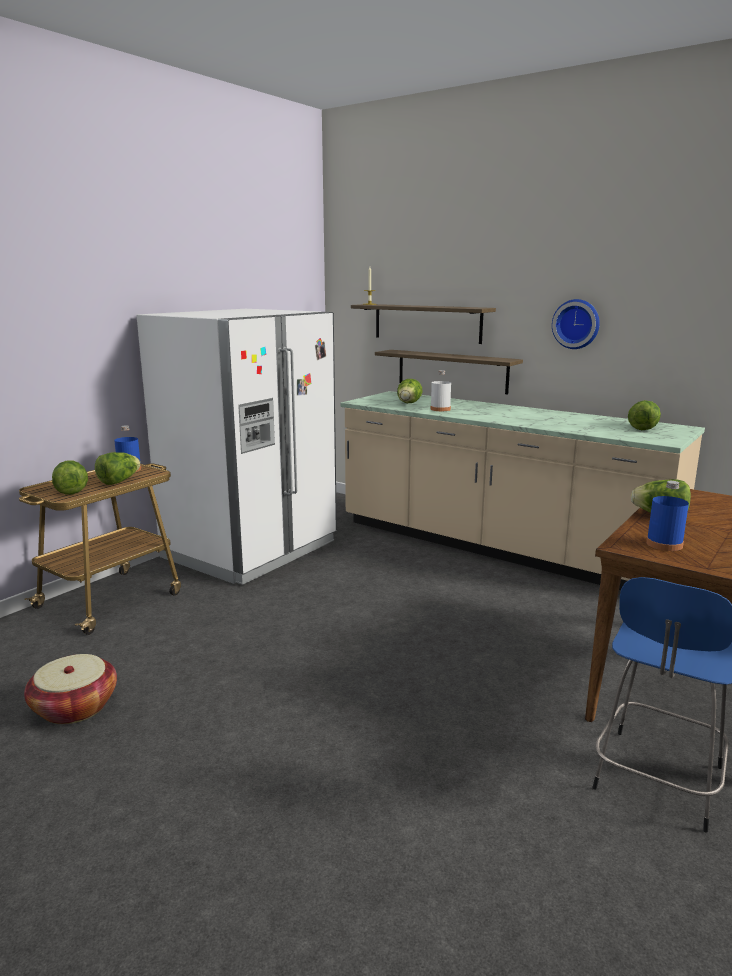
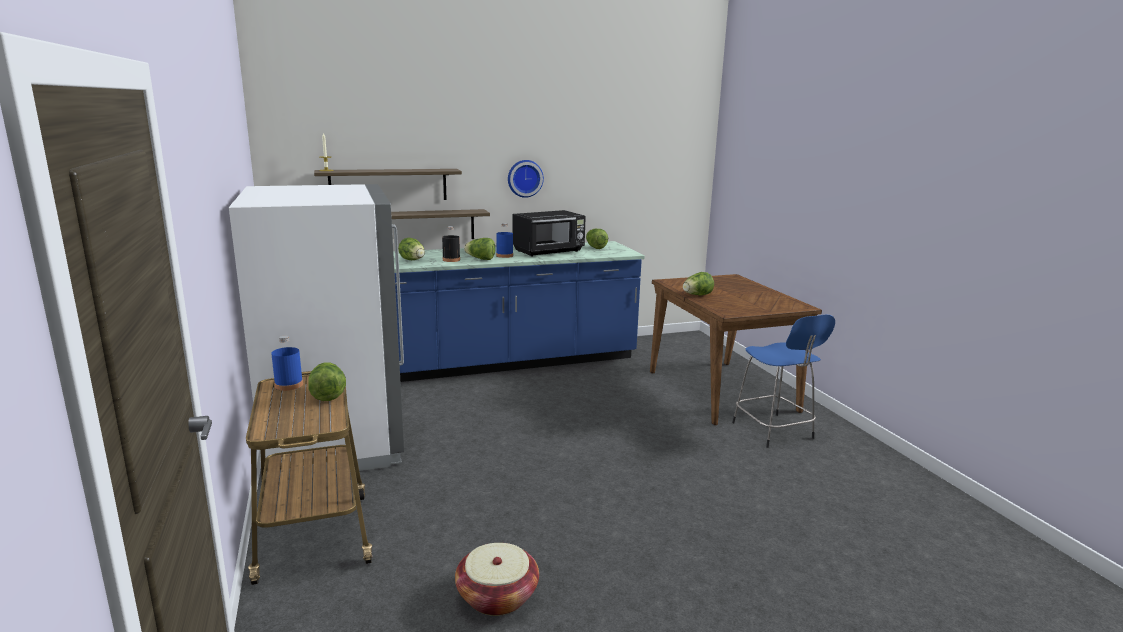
camera: 55 degrees left, 0 degrees up
(71, 490) = (308, 419): lettuce -> lettuce (480, 259)
(440, 409) = (451, 260): white bottle -> black bottle
(498, 548) = (501, 363): beige counter -> blue counter
(568, 421) = (549, 251): none -> black microwave
(664, 544) = (734, 307): blue bottle -> blue bottle (504, 255)

